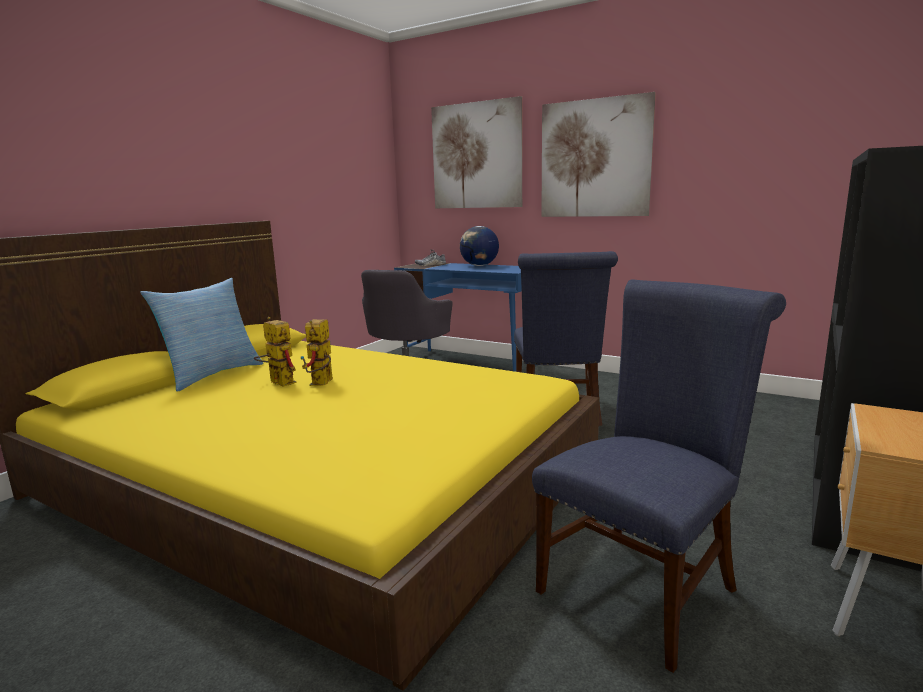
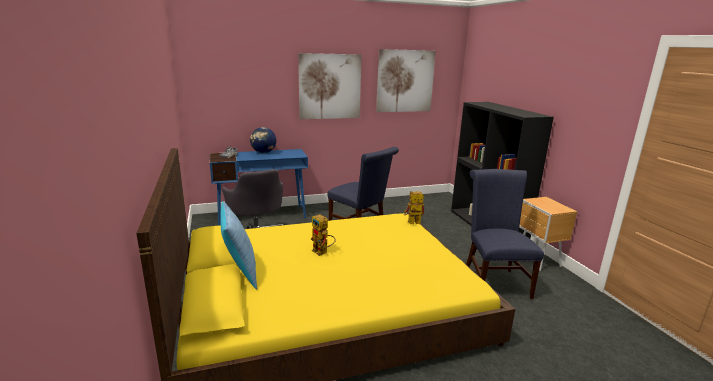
camera: 50 degrees left, 5 degrees up
(277, 382) = (296, 260): toy robot -> toy robot (411, 223)
(476, 156) = (251, 80): picture -> picture (405, 81)

